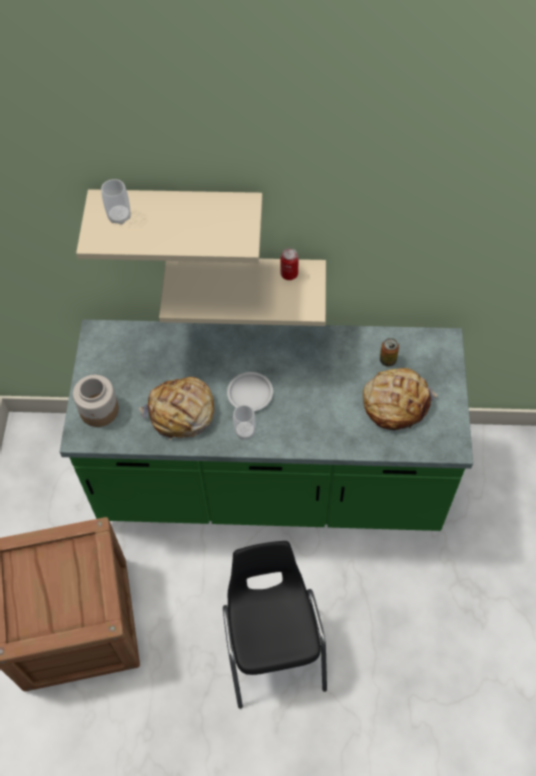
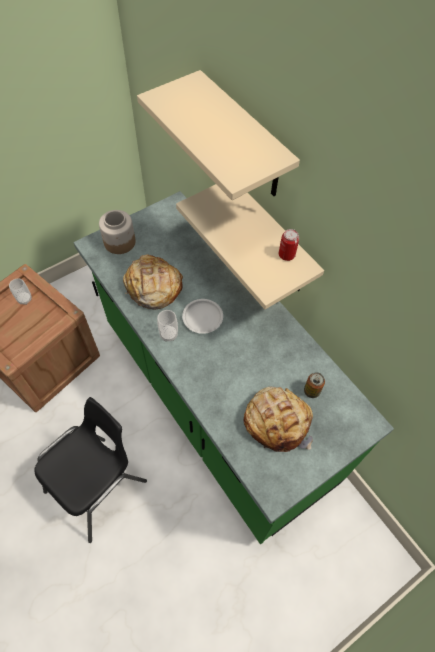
camera: 50 degrees right, 0 degrees up
(119, 217) = (191, 97): cup -> cup (24, 299)

